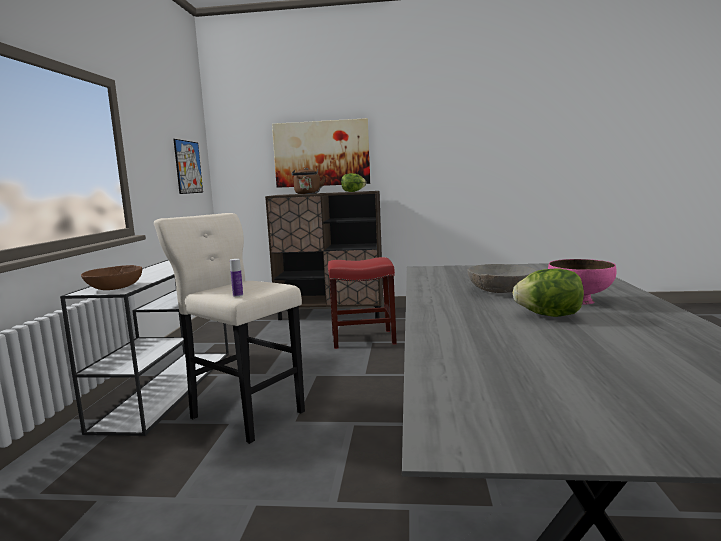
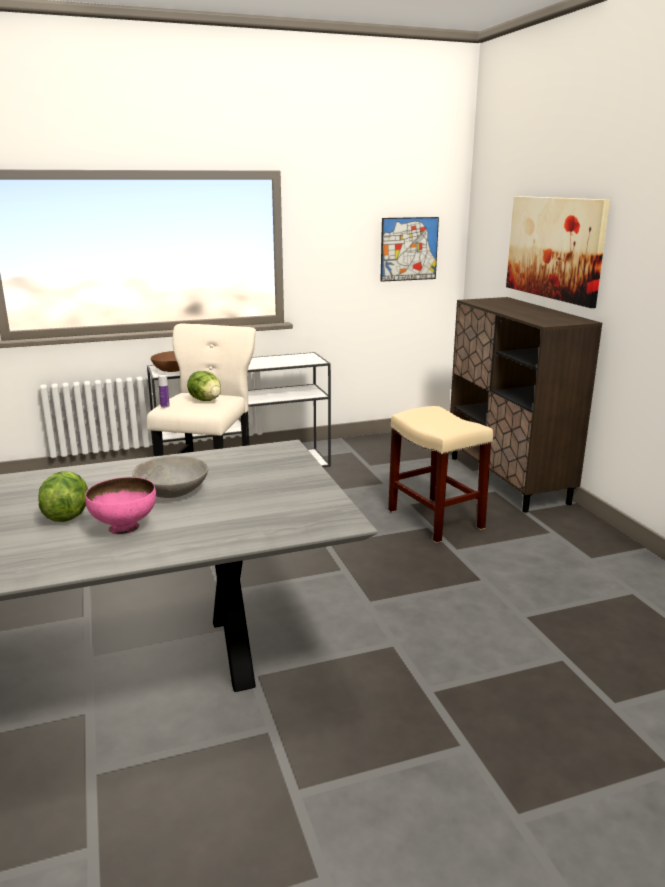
camera: 65 degrees right, 10 degrees up
(307, 193) = (507, 306): brown kettle -> none
(353, 191) = (553, 317): lettuce -> lettuce (206, 400)
(363, 339) = (436, 519): red stool -> beige stool

